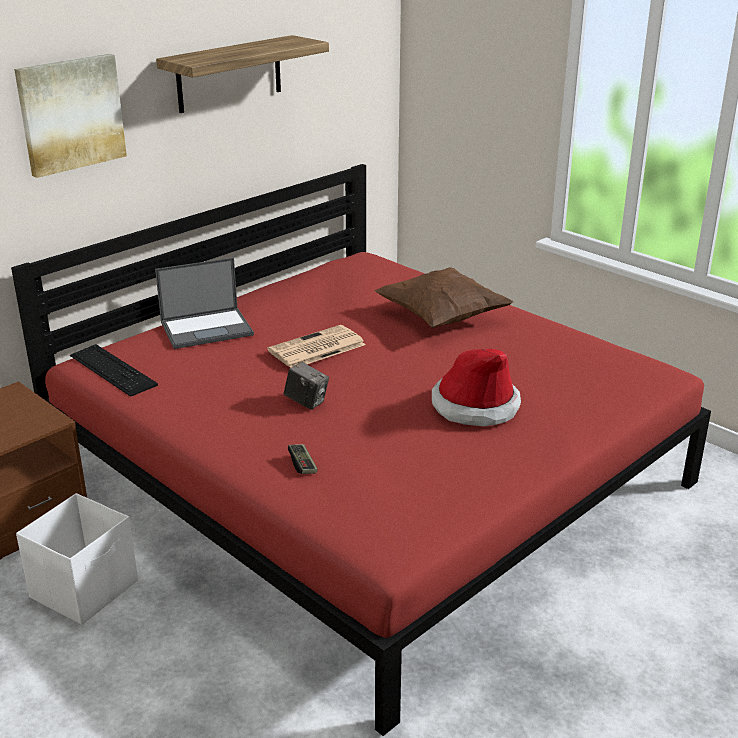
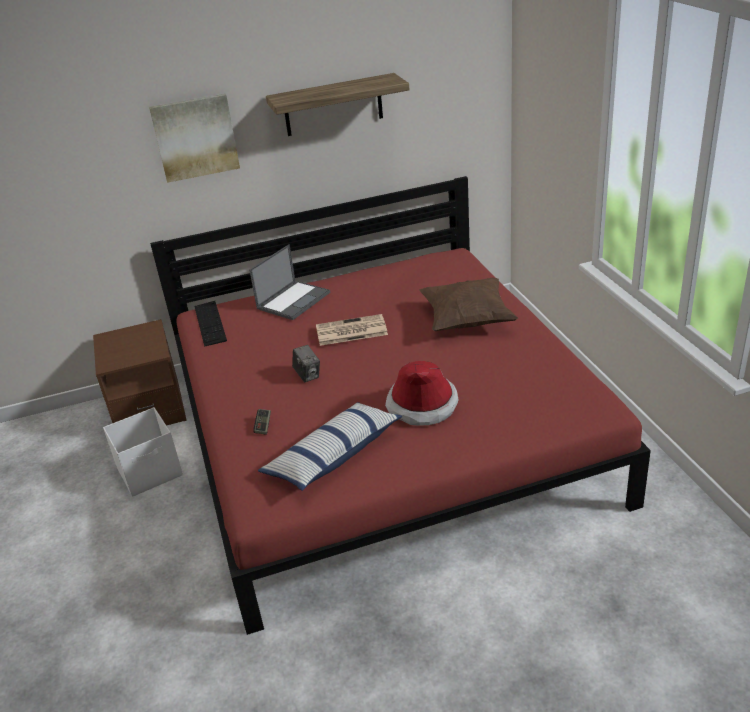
camera: 30 degrees right, 5 degrees up
(208, 328) = (294, 300): laptop -> laptop turned 60 degrees counterclockwise
(423, 476) = (333, 456): none -> pillow

